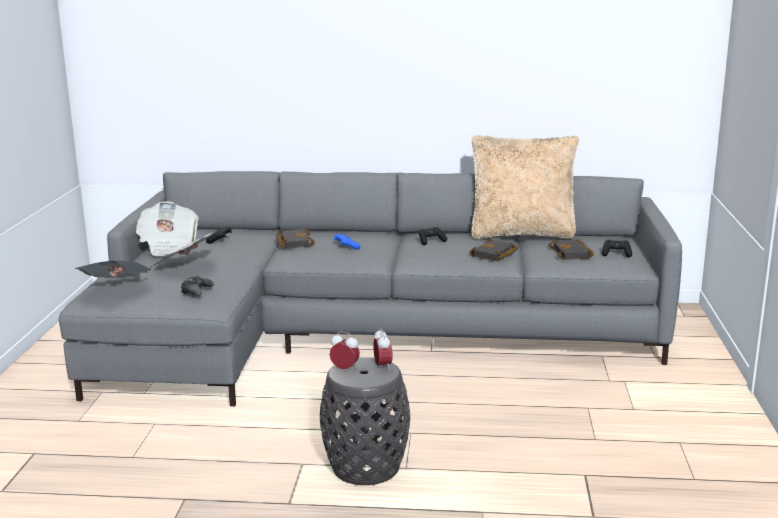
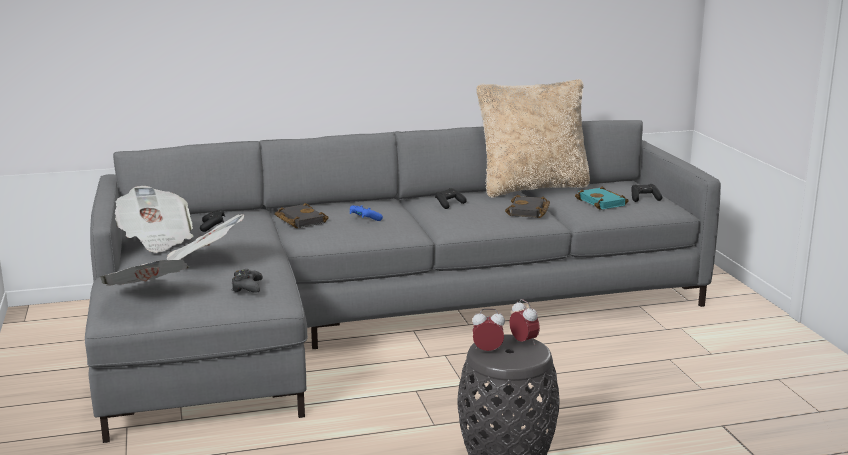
camera: 20 degrees left, 0 degrees up
(572, 254) = (603, 202): black book -> turquoise book

